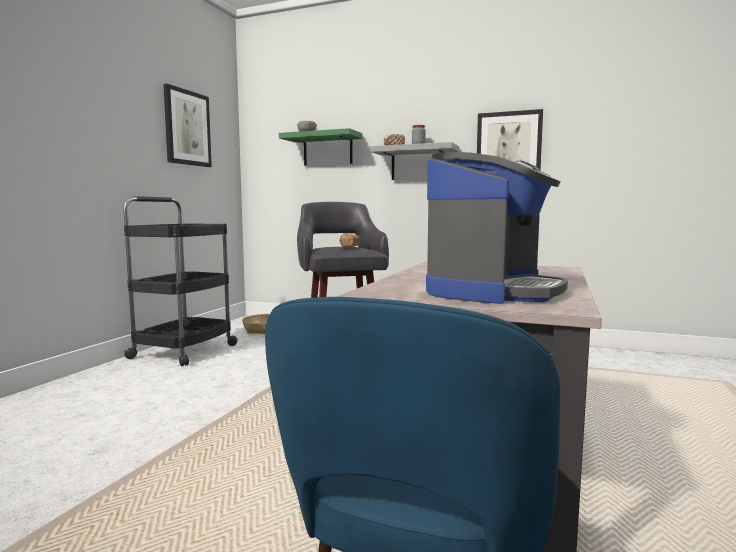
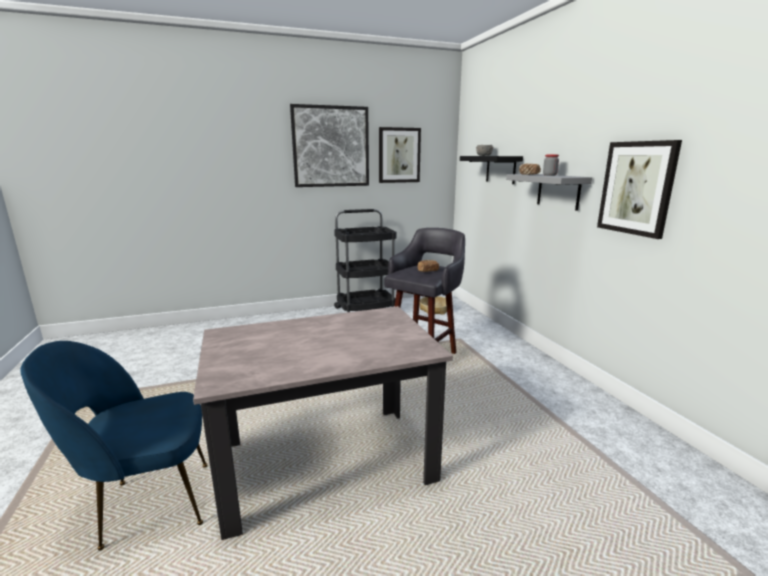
camera: 50 degrees right, 10 degrees up
(105, 97) = (331, 147): none -> picture
(328, 150) = (500, 169): green shelf -> black shelf
(492, 291) = (265, 355): coffee machine -> none

